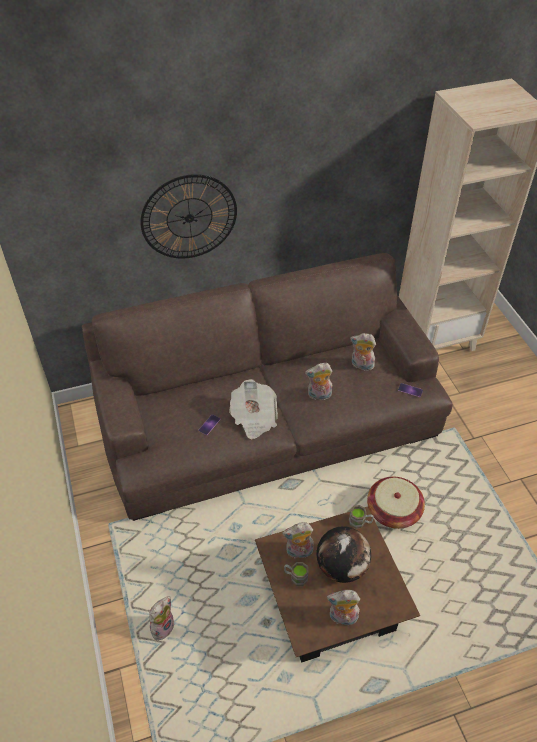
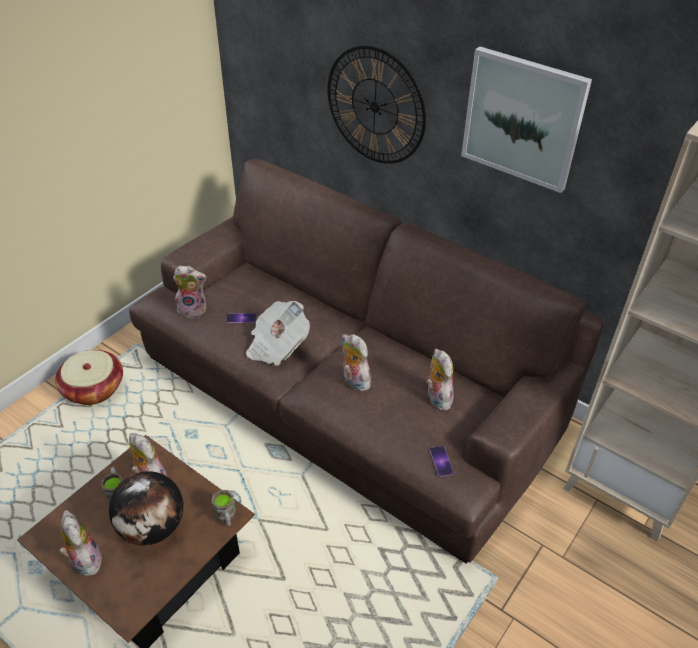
camera: 55 degrees right, 5 degrees down
(162, 626) = (49, 438): plush toy -> plush toy (193, 309)
(311, 168) = (523, 119): none -> picture
(393, 511) = (313, 569): basket -> basket (94, 389)

